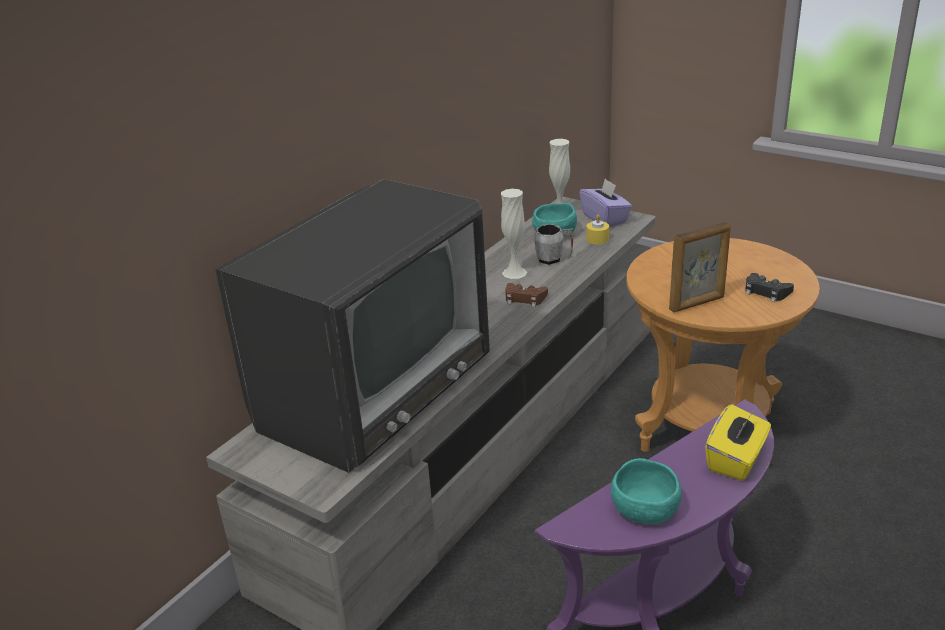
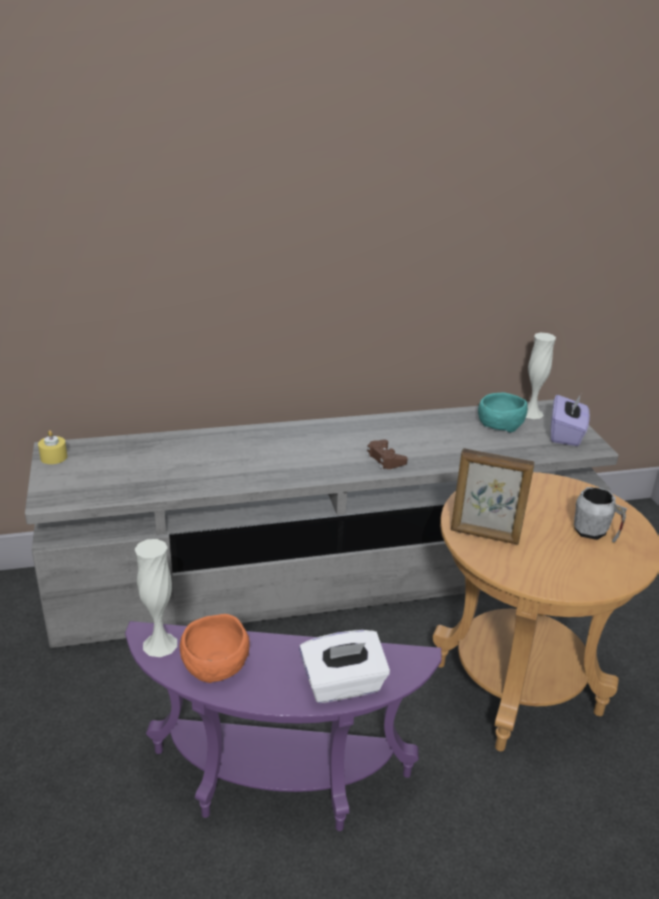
camera: 40 degrees right, 0 degrees up
(373, 386) = (182, 458): television -> none
(514, 272) = (413, 436): white vase -> white vase (160, 644)
(554, 258) = (463, 442): grey mug -> grey mug (595, 533)
(597, 239) = (528, 447): yellow candle -> yellow candle (54, 457)
(645, 509) = (214, 665): turquoise bowl -> orange bowl
(736, 460) = (343, 685): yellow tissue box -> white tissue box
(766, 292) = (567, 564): black game controller -> none

